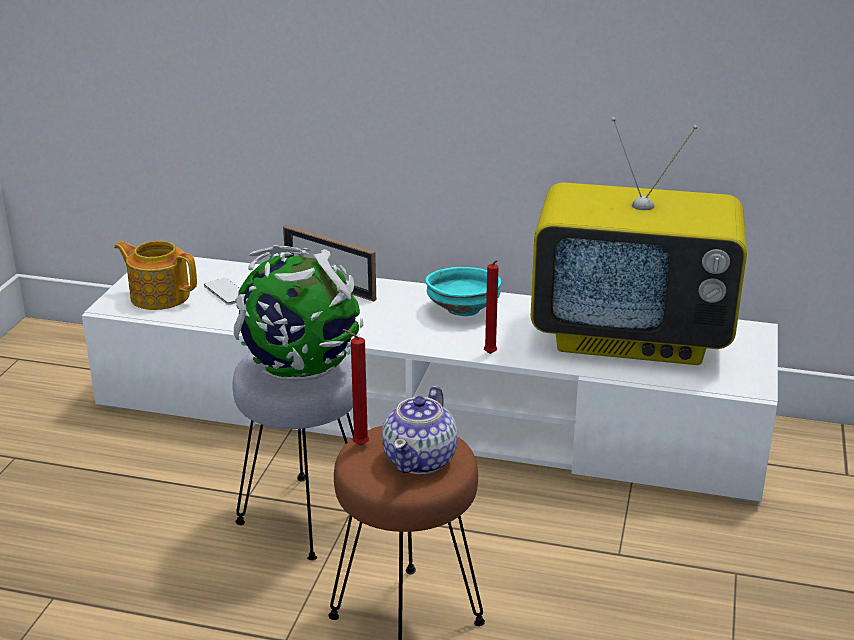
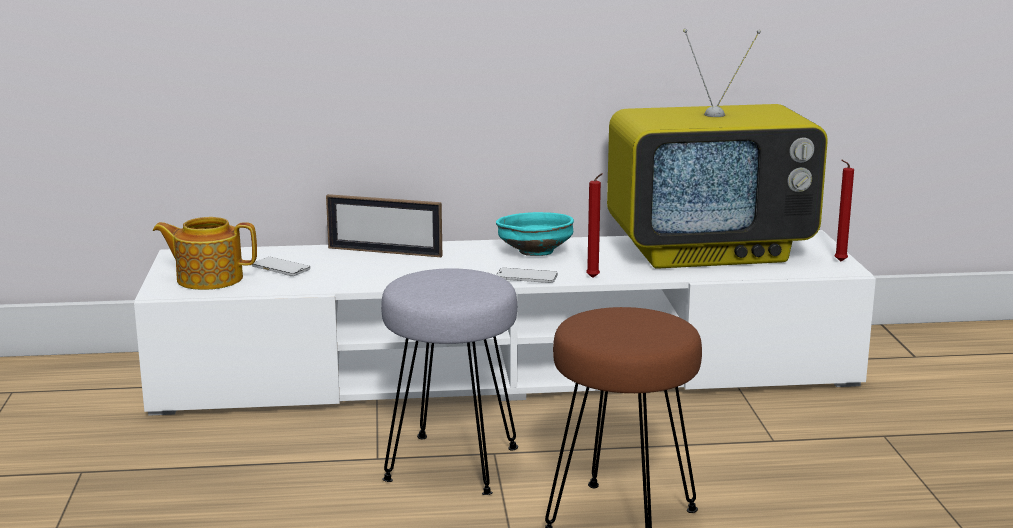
camera: 20 degrees left, 10 degrees down
(300, 371) = (458, 287): globe -> none
(358, 445) = (574, 326): red candle -> red candle (838, 262)
(421, 459) = (645, 326): teapot -> none
(429, 343) = (526, 278): none -> phone

